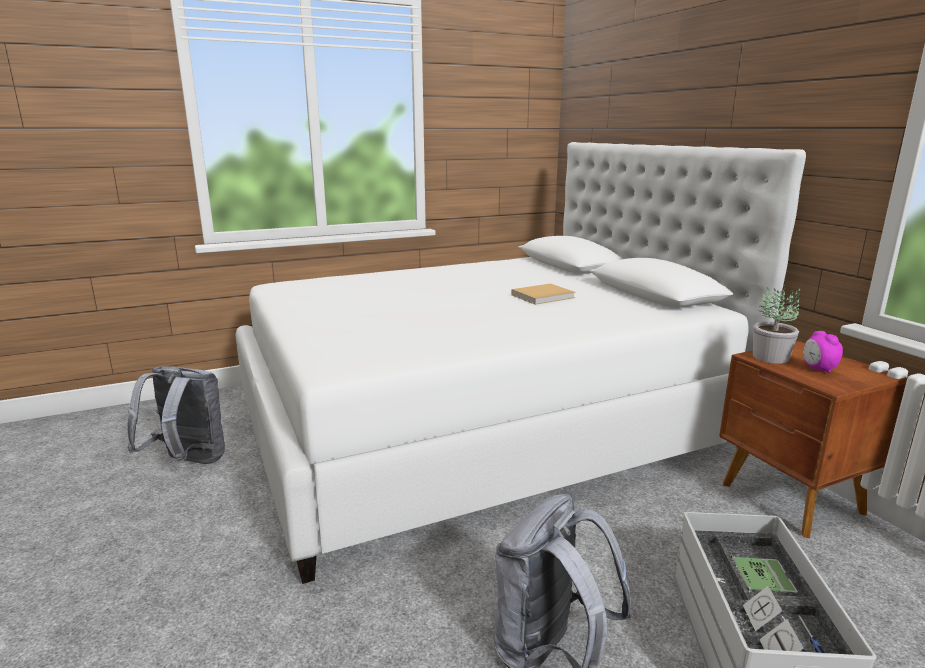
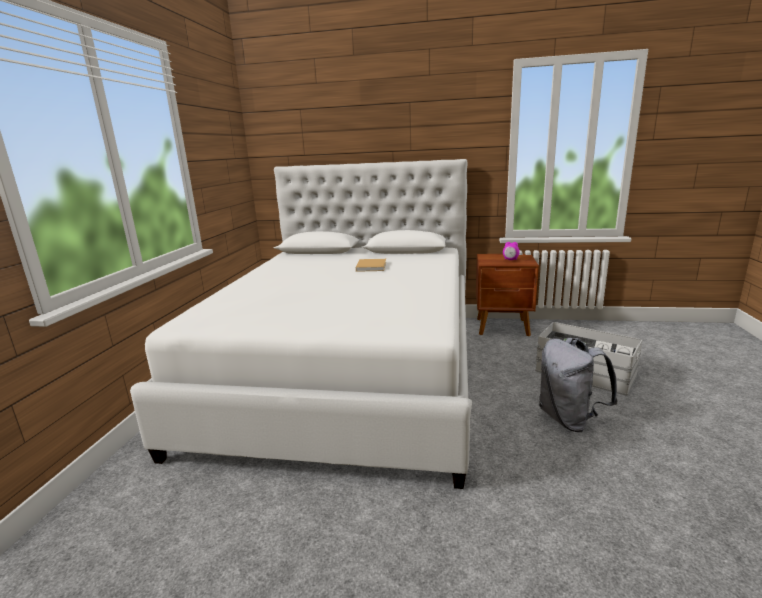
camera: 55 degrees left, 0 degrees up
(188, 463) = (223, 525): grey backpack -> none
(771, 357) = (490, 261): potted plant -> none

